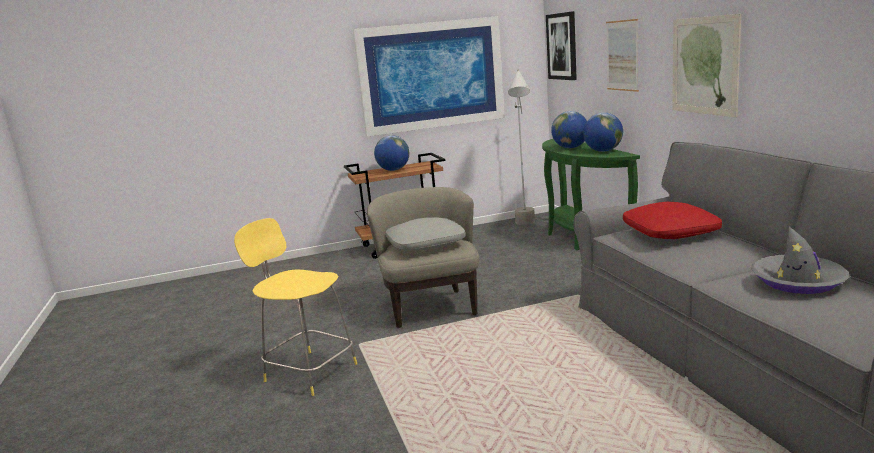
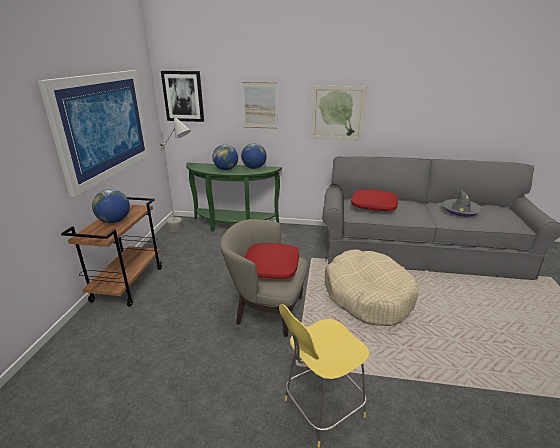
camera: 65 degrees left, 10 degrees up
(426, 244) = (271, 267): grey pillow -> red pillow
(537, 350) = (367, 296): none -> beige dog bed

